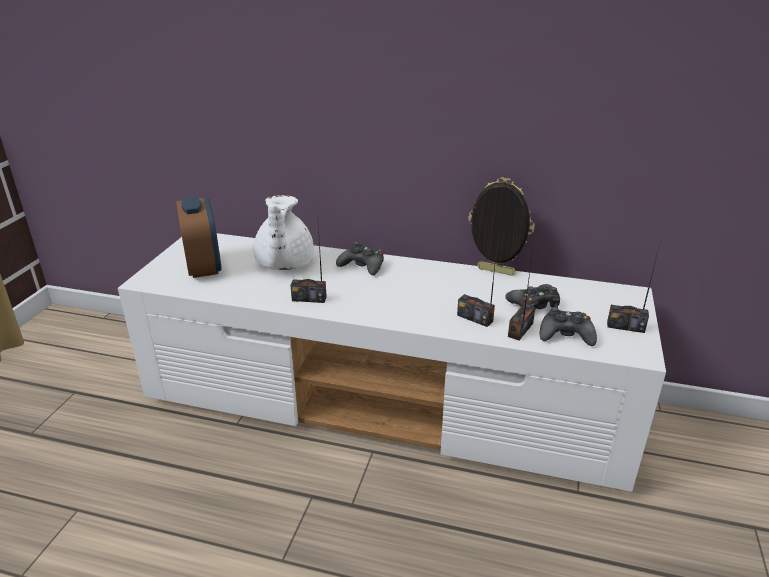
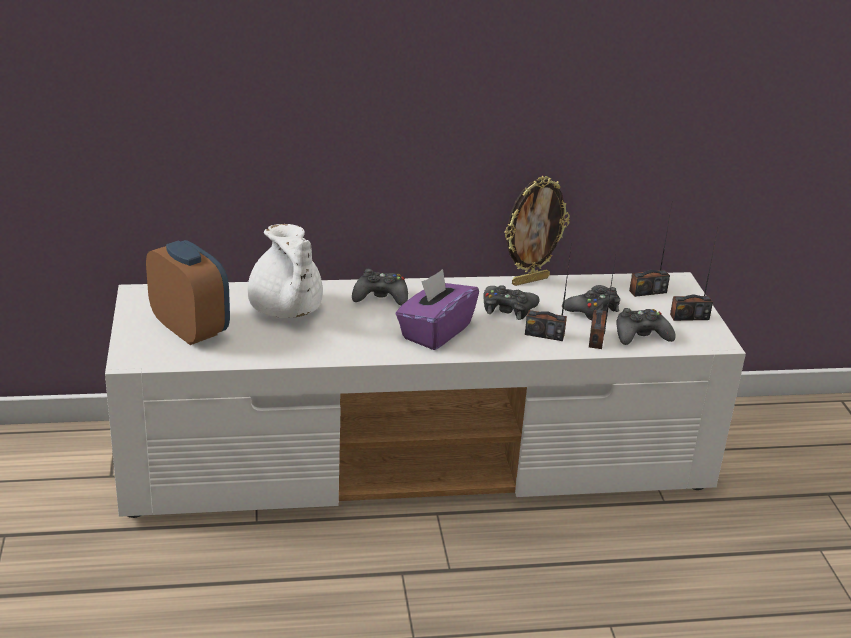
camera: 25 degrees left, 0 degrees up
(309, 298) = (353, 345): radio -> radio (647, 291)
(382, 300) = (435, 332): none -> purple tissue box
(458, 292) = (508, 309): none -> black game controller
(495, 272) = (529, 280): picture frame -> picture frame turned 150 degrees clockwise

